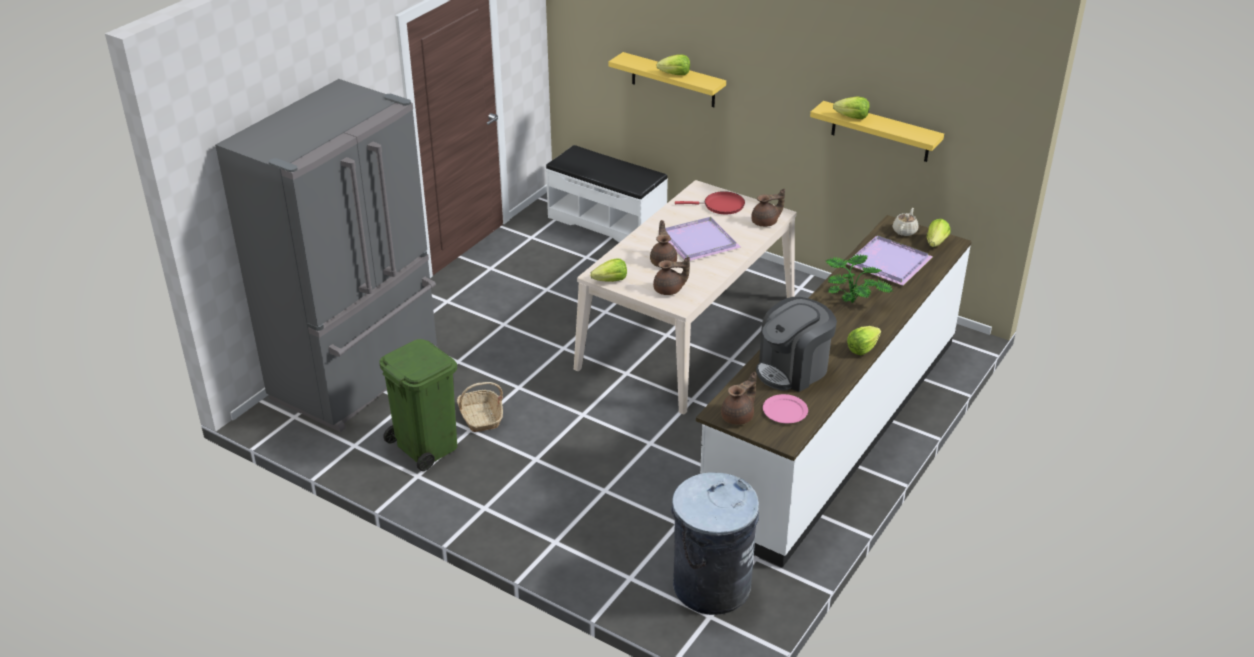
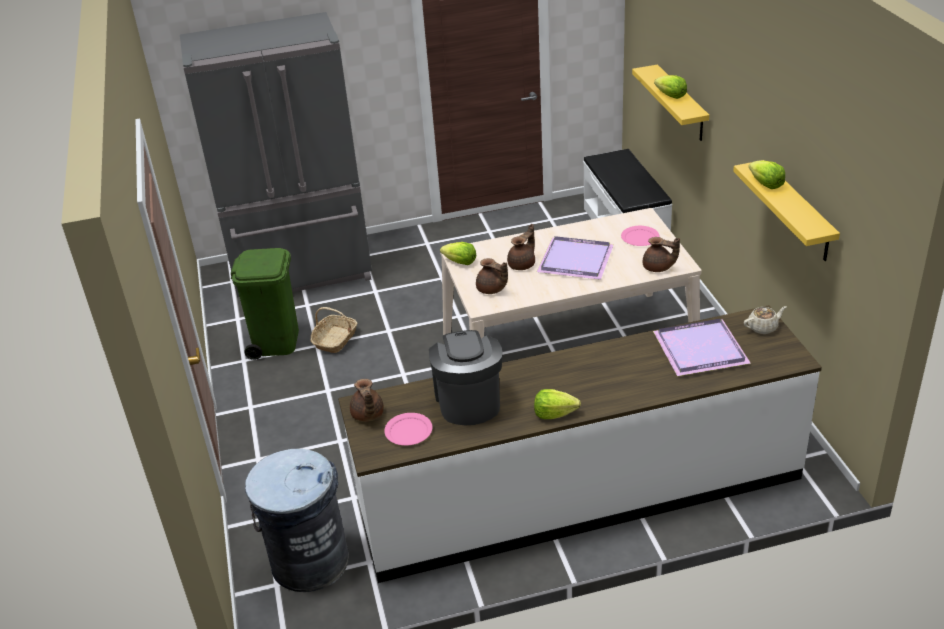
camera: 45 degrees right, 0 degrees up
(721, 206) = (640, 238): red frying pan -> pink plate
(738, 416) = (367, 415): brown teapot -> brown teapot turned 75 degrees clockwise
(793, 369) = (468, 400): coffee machine -> coffee machine turned 75 degrees clockwise
(853, 300) = (613, 367): potted plant -> none
(936, 243) = (778, 352): lettuce -> none

